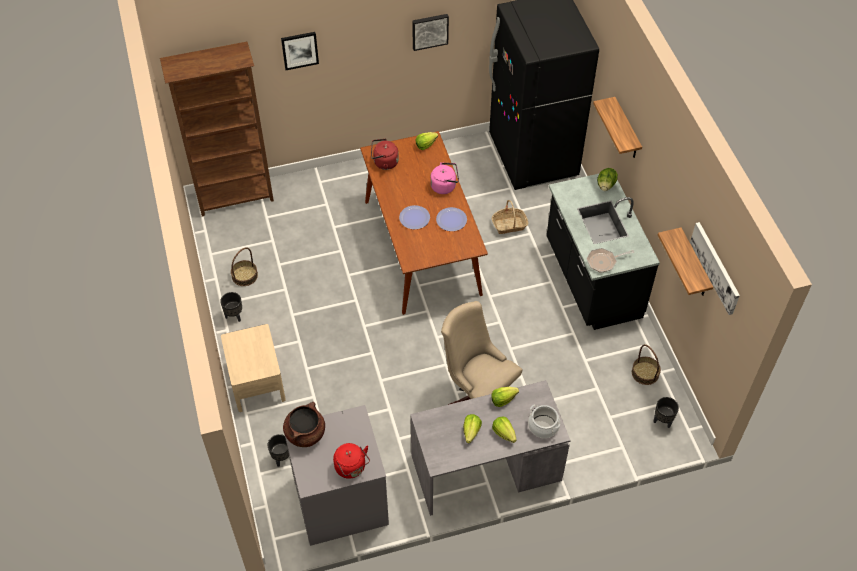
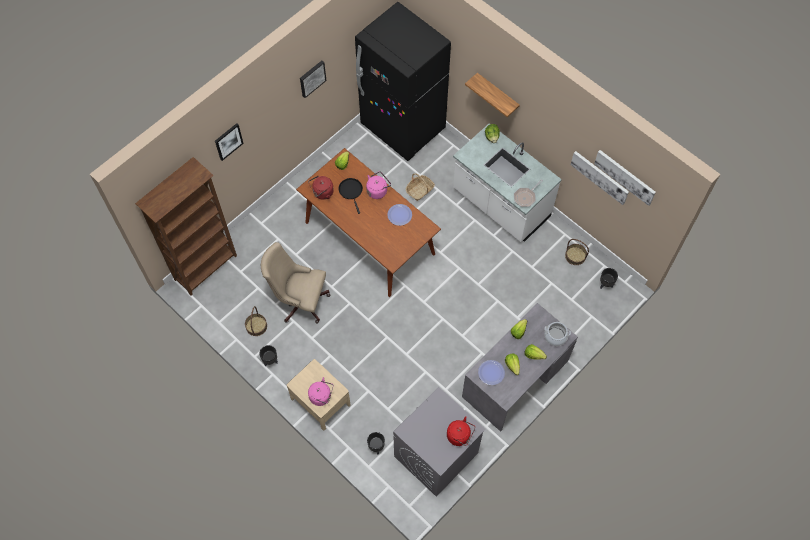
camera: 30 degrees left, 10 degrees up
(248, 365) = (321, 396): none -> pink kettle
(305, 433) = (413, 429): brown cooking pot -> none
(414, 218) = (373, 226): plate -> plate (491, 373)
(416, 174) = (351, 191): none -> black frying pan
(477, 393) = (476, 328): beige office chair -> beige office chair (299, 300)
(591, 279) = (500, 204): black counter -> white counter
(694, 265) = (600, 177): shelf -> picture

